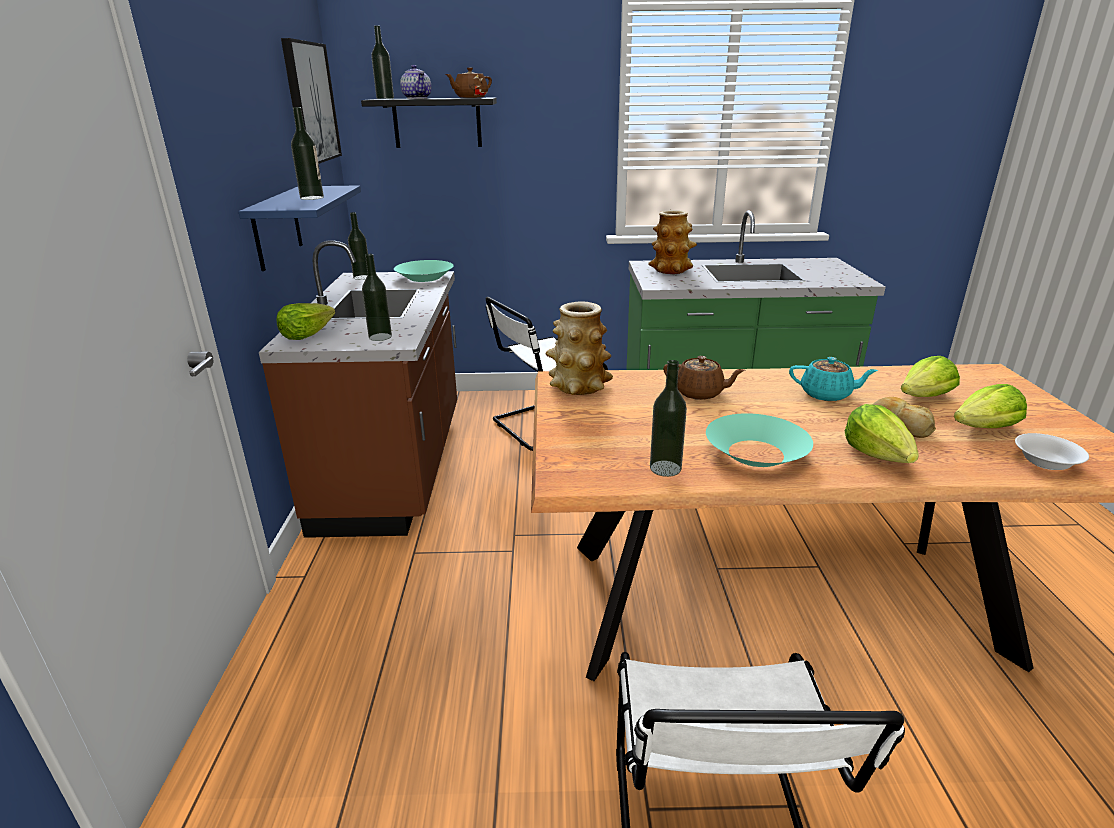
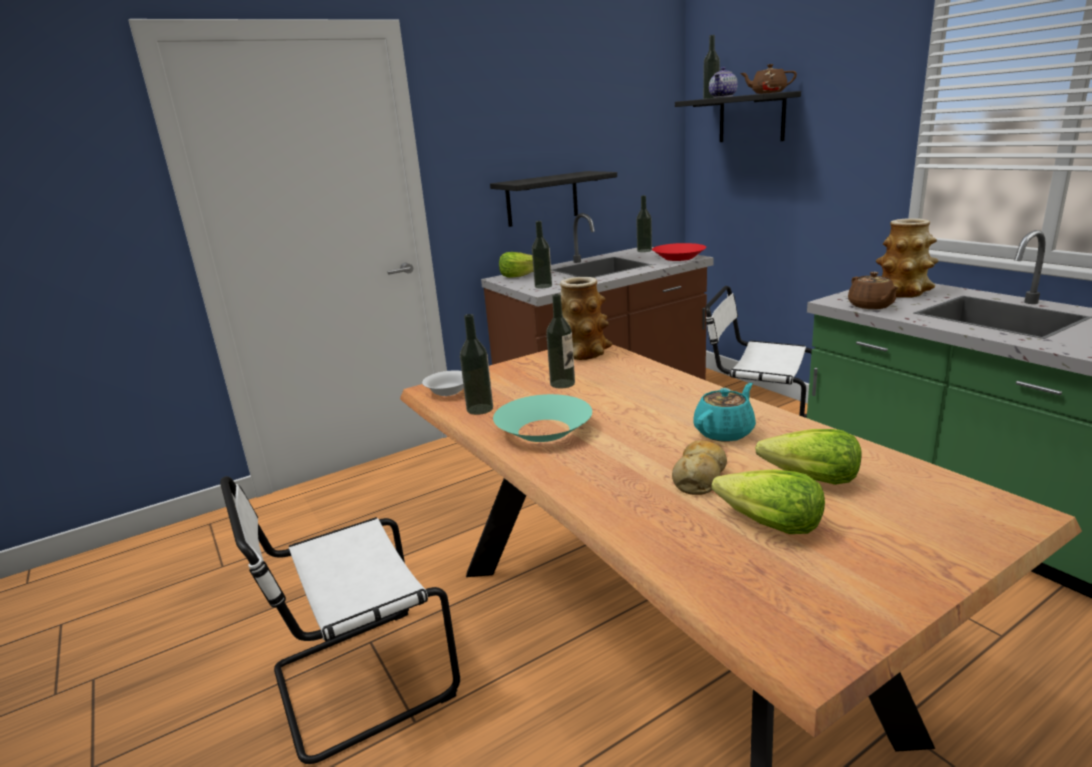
camera: 60 degrees right, 5 degrees down
(277, 227) = (542, 199): blue shelf -> black shelf
(310, 103) = (635, 106): picture -> none
(312, 198) = (550, 178): bottle -> bottle (562, 383)
(424, 277) = (678, 258): turquoise bowl -> red bowl
(700, 393) = (636, 387): brown teapot -> brown teapot (871, 306)
(827, 394) = (724, 432): turquoise teapot -> turquoise teapot turned 120 degrees counterclockwise
(878, 455) = (607, 477): lettuce -> none
(1046, 462) = (719, 572): white bowl -> white bowl (449, 391)

